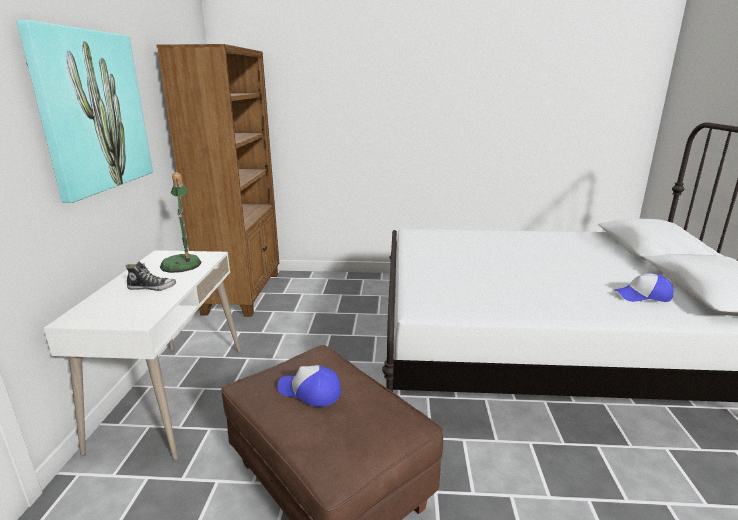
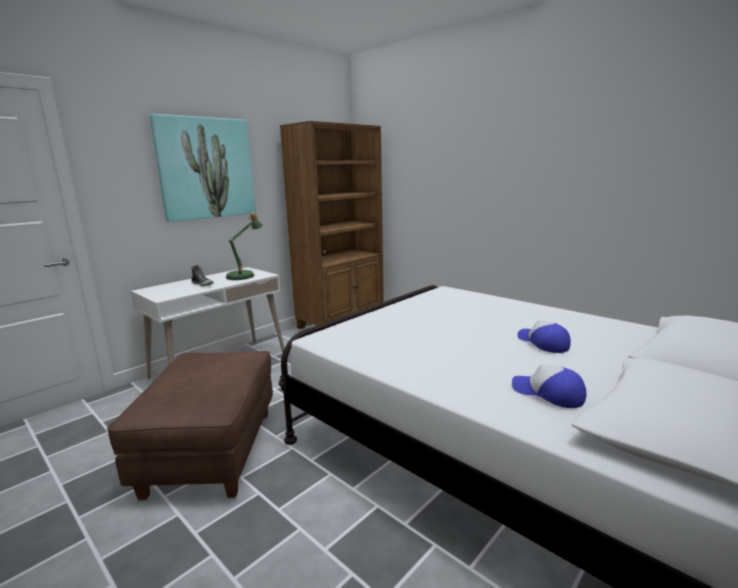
camera: 40 degrees right, 5 degrees down
(310, 391) = (202, 369): cap -> cap (542, 343)

